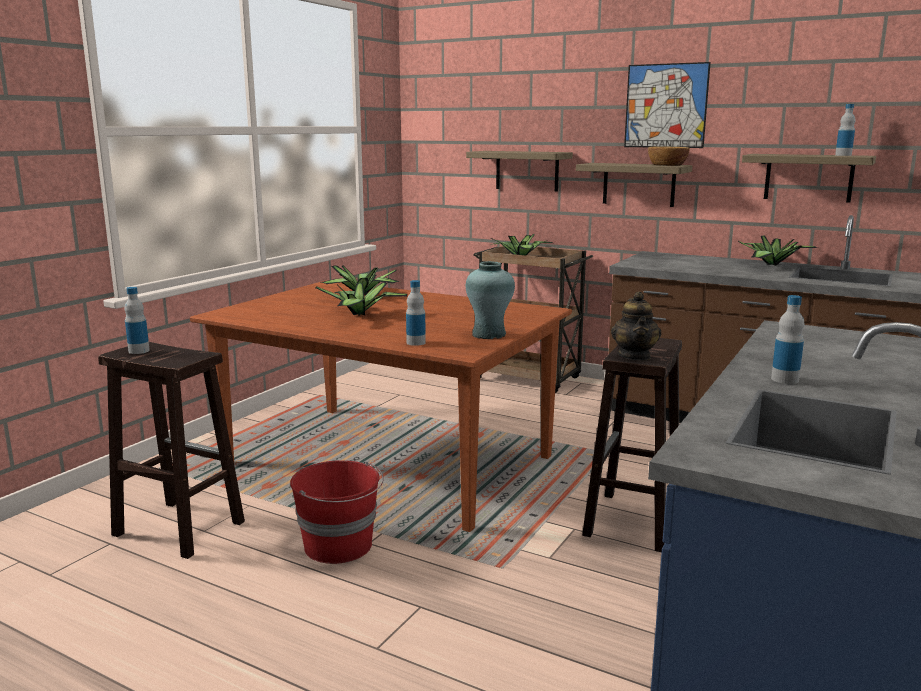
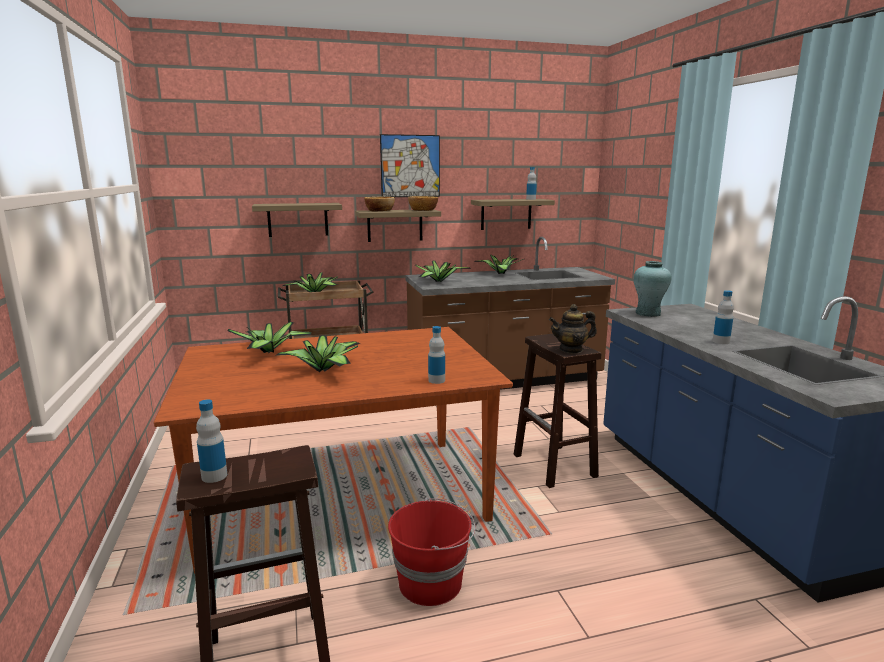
camera: 45 degrees left, 0 degrees up
(489, 334) = (461, 359): turquoise vase -> turquoise vase (648, 313)
(611, 163) = (380, 210): none -> bowl
(634, 356) = (571, 350): teapot -> teapot turned 120 degrees clockwise
(656, 261) = (438, 281): none -> potted plant

